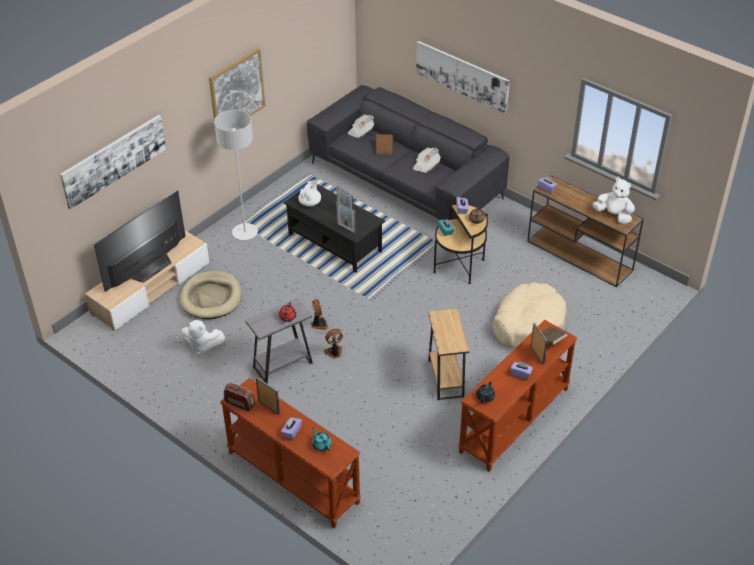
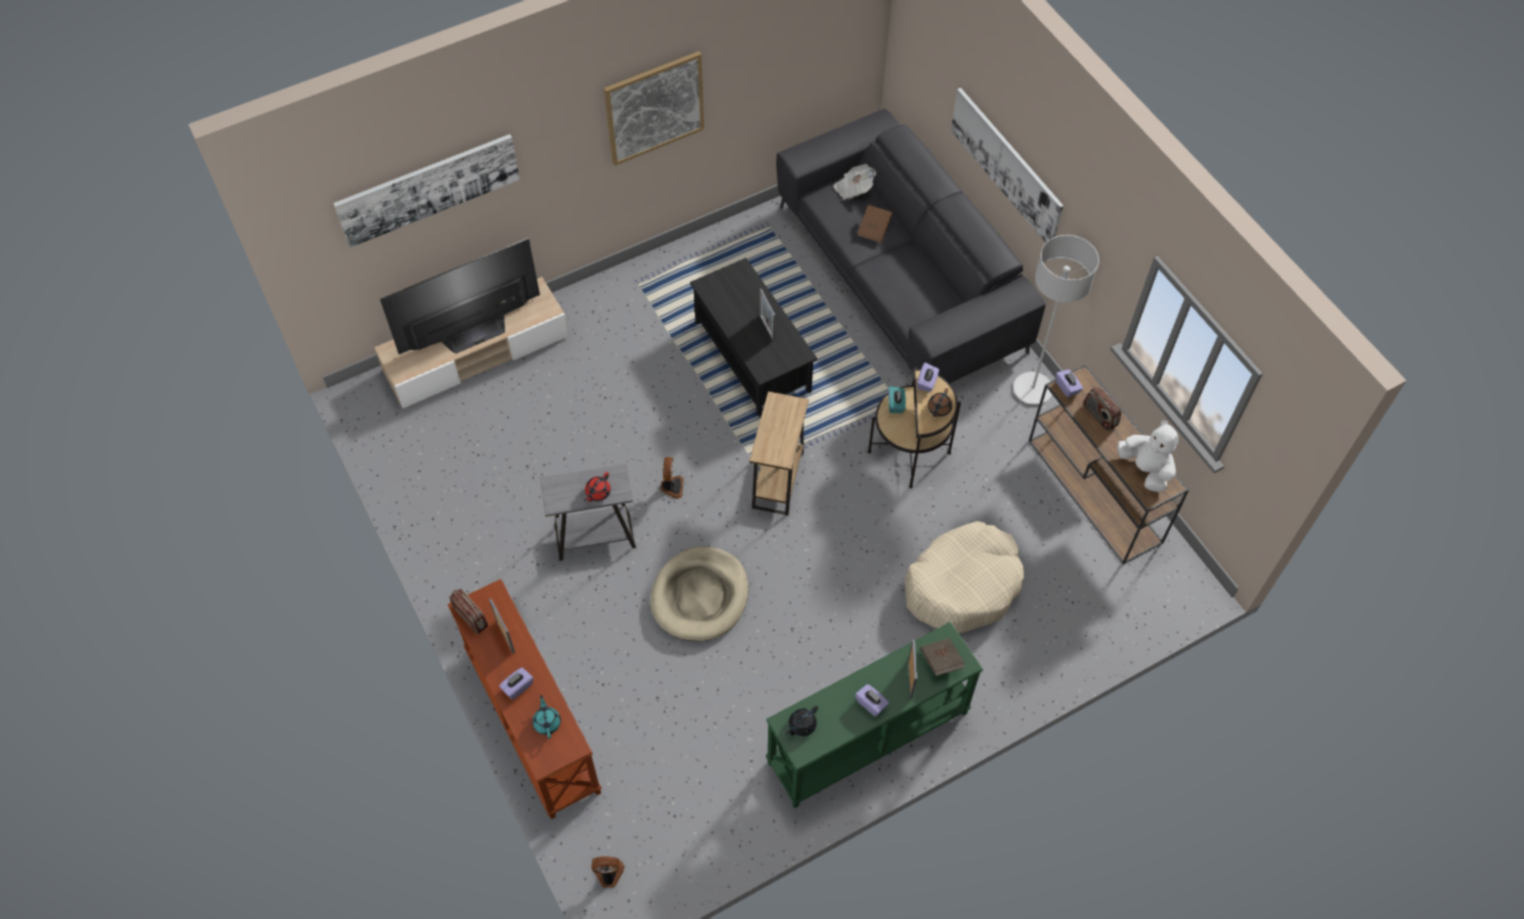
camera: 20 degrees right, 15 degrees up
(202, 346) = (504, 470): white plush toy -> none
(211, 297) = (548, 395): beige dog bed -> beige dog bed (700, 596)
(245, 232) = (637, 300): grey floor lamp -> grey floor lamp (1032, 389)
(310, 203) = (726, 295): white teapot -> none
(334, 352) = (671, 540): fan -> fan (608, 874)
(346, 228) = (756, 356): picture frame -> none
(426, 166) = (920, 279): newspaper -> none
(445, 378) = (804, 635): brown side table -> brown side table (778, 480)
(515, 421) = (868, 739): brown console table -> green console table
(573, 197) = (1099, 416): none -> radio

